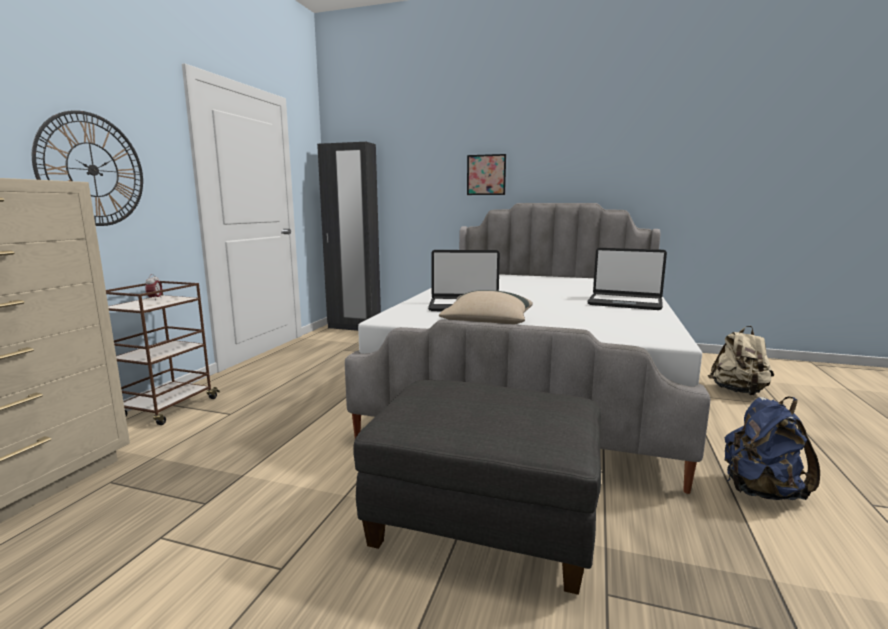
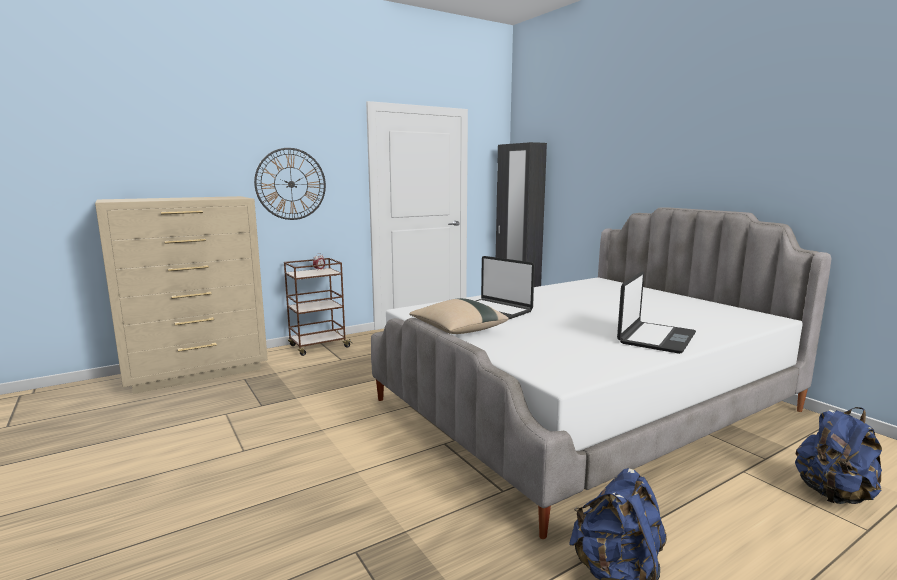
camera: 40 degrees right, 0 degrees up
(486, 175) = (637, 174): picture -> none
(486, 521) = (365, 479): grey ottoman -> none
(625, 303) = (655, 338): laptop -> laptop turned 120 degrees counterclockwise
(738, 391) = (833, 495): beige backpack -> blue backpack

